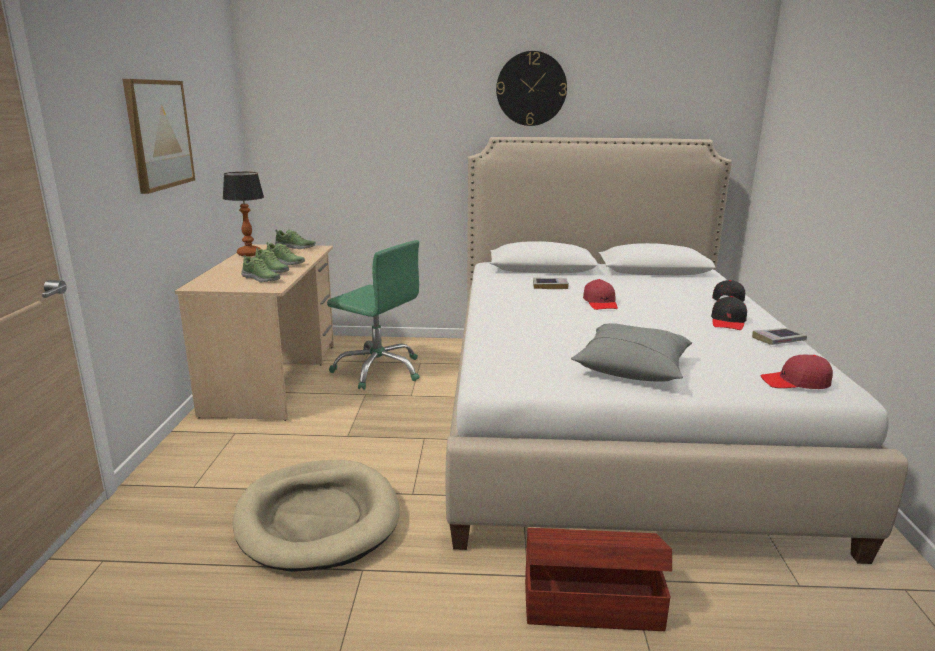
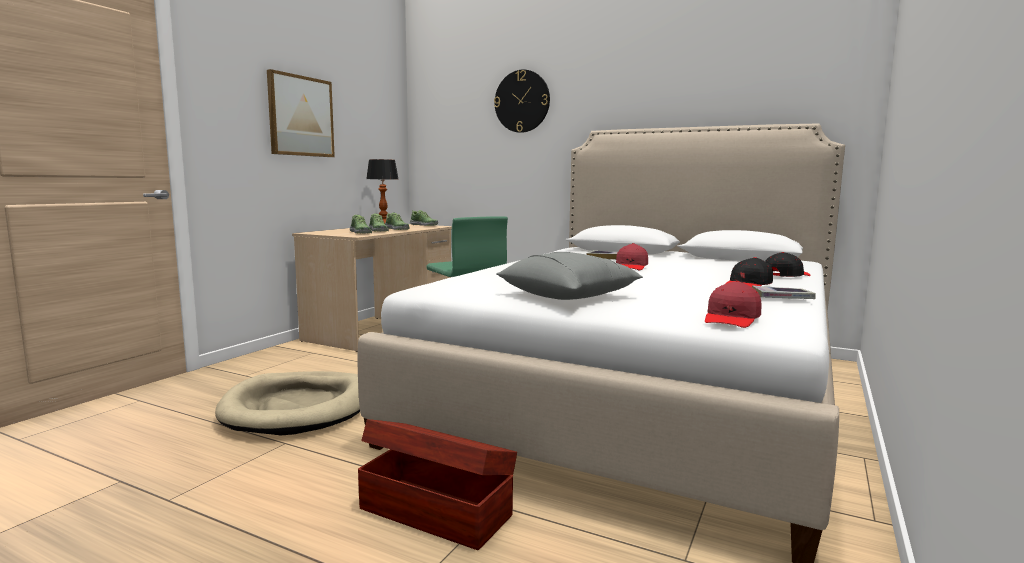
camera: 25 degrees right, 10 degrees down
(531, 89) = (632, 86): wall clock -> wall clock (522, 101)
(795, 382) = (732, 318): red cap -> red cap turned 90 degrees counterclockwise

